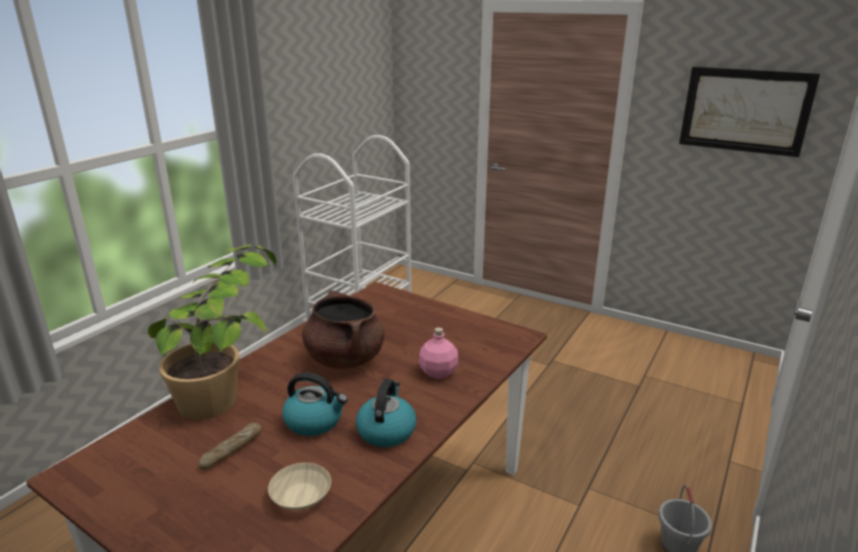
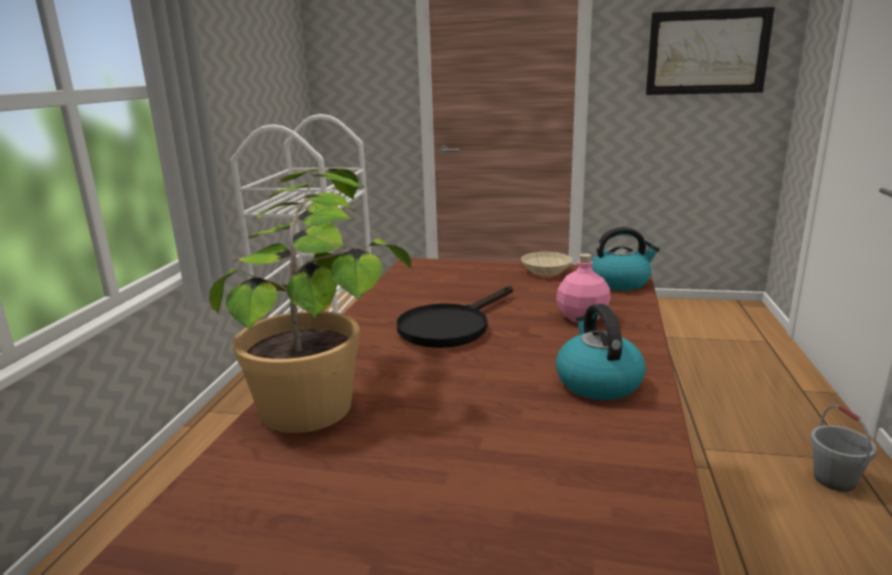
camera: 20 degrees left, 5 degrees down
(232, 450) = (410, 454): bread -> none
(301, 495) = (579, 479): beige bowl -> beige bowl (545, 271)
(315, 421) = (491, 393): kettle -> kettle (620, 282)
(344, 358) = (451, 326): brown cooking pot -> black frying pan

